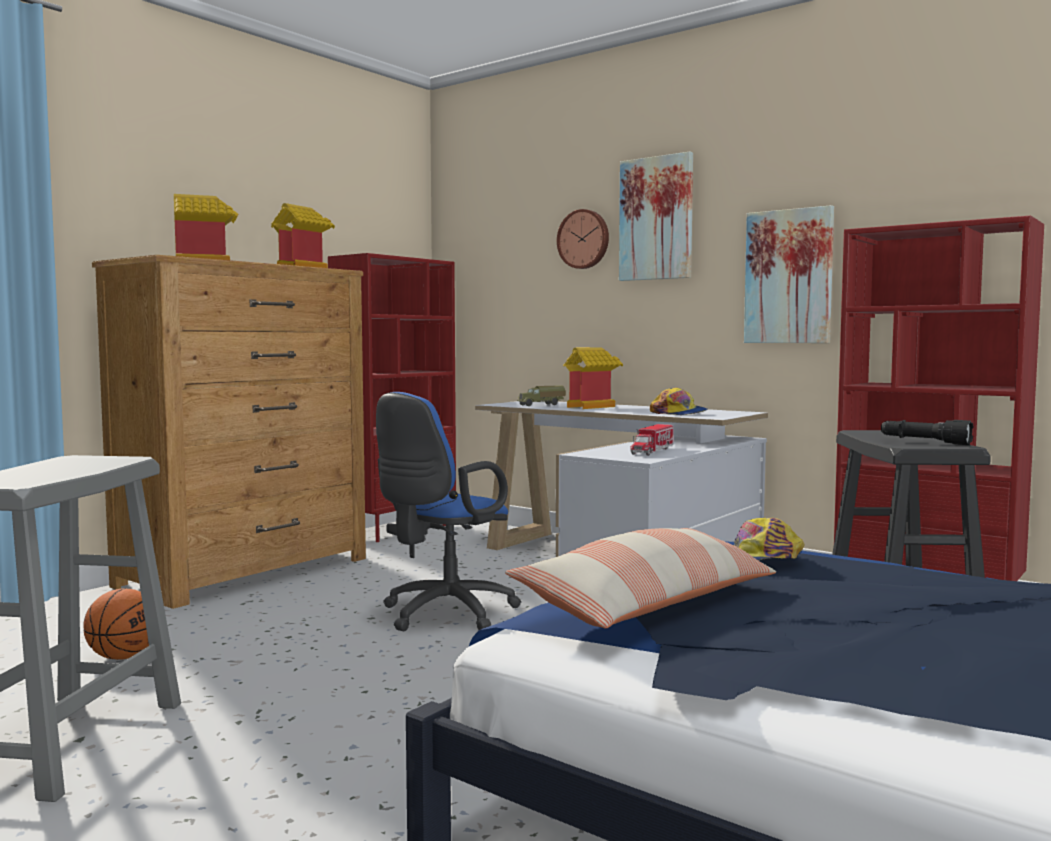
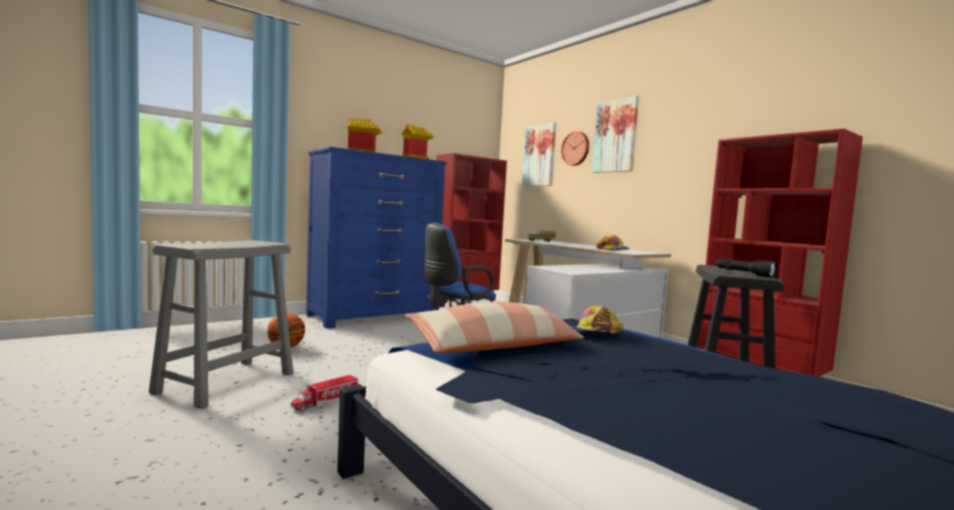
camera: 15 degrees right, 0 degrees up
(246, 572) = (374, 316): brown dresser -> blue dresser
(591, 406) = (567, 244): toy house -> none
(652, 451) = (585, 269): toy truck -> toy truck (326, 402)
(789, 277) = (690, 171): picture -> picture (540, 155)

